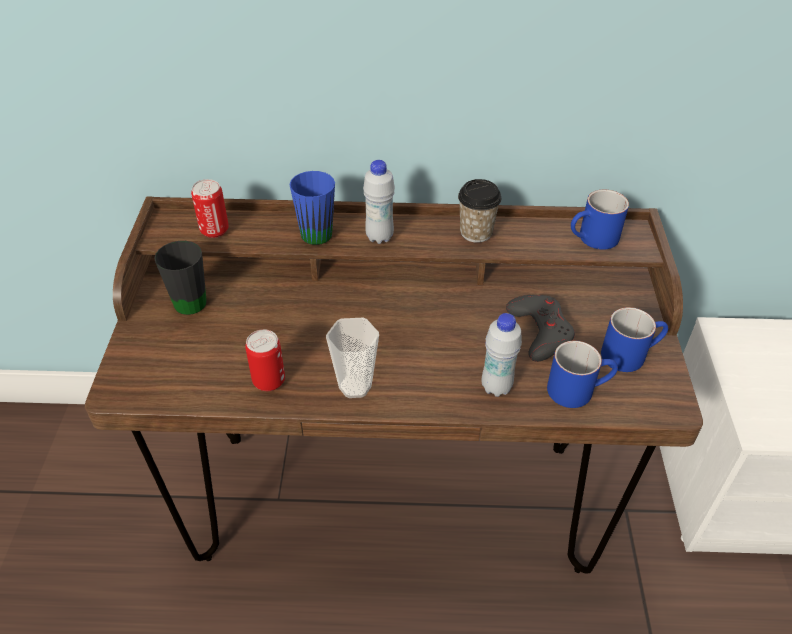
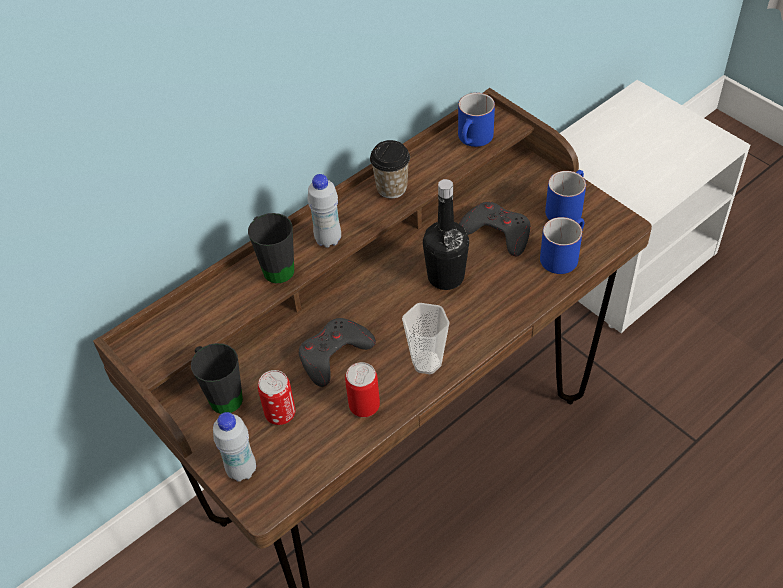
camera: 40 degrees left, 5 degrees up
(214, 230) = (192, 326): can -> can (280, 414)
(297, 328) = (334, 354): none -> grey game controller
(319, 229) = (274, 266): blue mug -> black mug
(453, 334) = (446, 277): none -> black bottle
(496, 387) = (514, 291): white bottle -> white bottle (242, 470)

